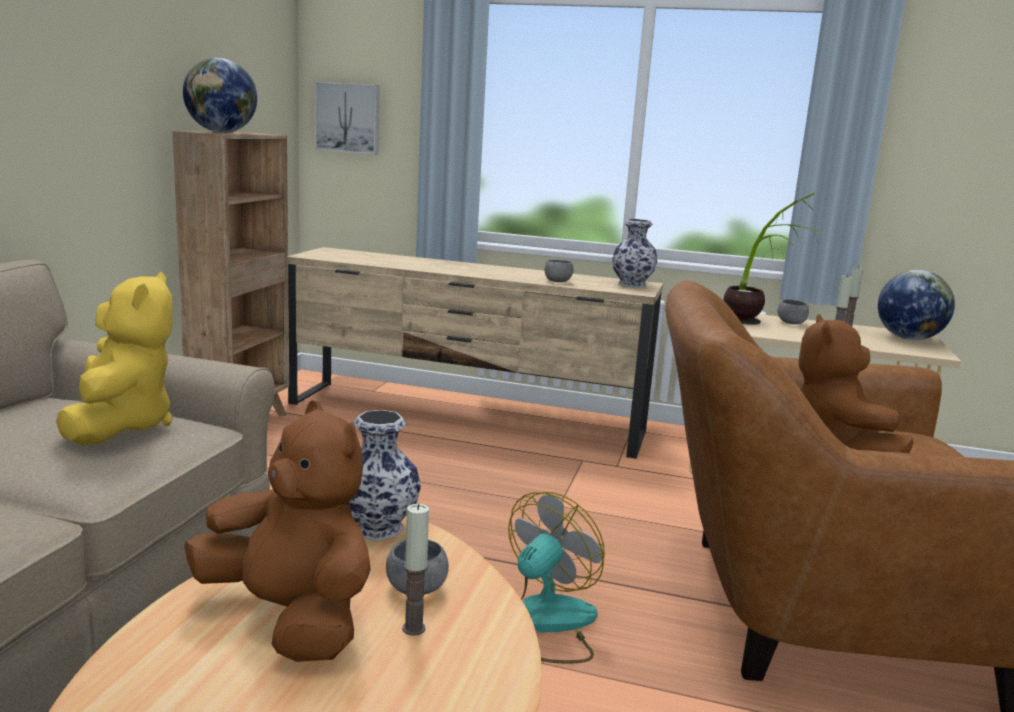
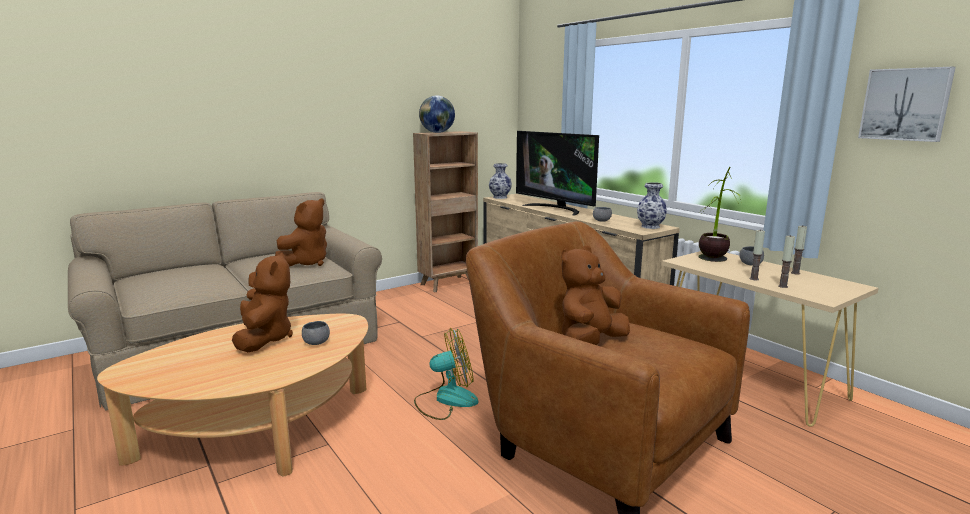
camera: 40 degrees right, 0 degrees up
(120, 426) = (306, 263): yellow plush toy -> brown plush toy
(348, 118) = (536, 120): picture -> picture (905, 104)
(377, 527) = (345, 320): vase -> vase (500, 197)
(413, 628) = (290, 353): candle -> candle (783, 286)
(450, 268) = (556, 209): none -> television
(908, 338) = (833, 287): globe -> none

